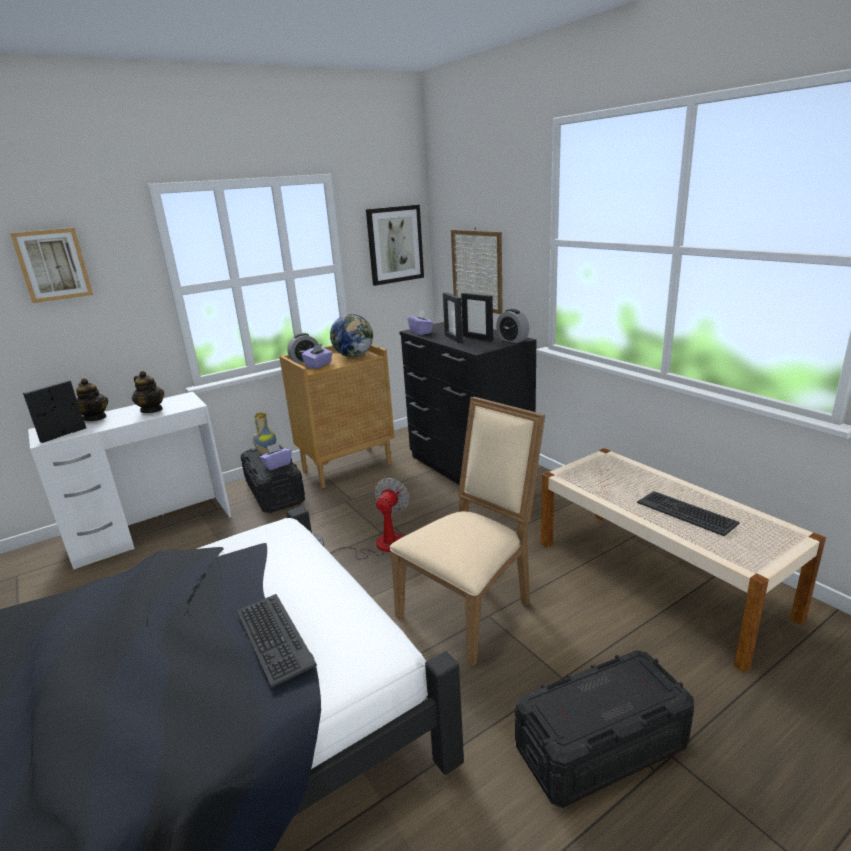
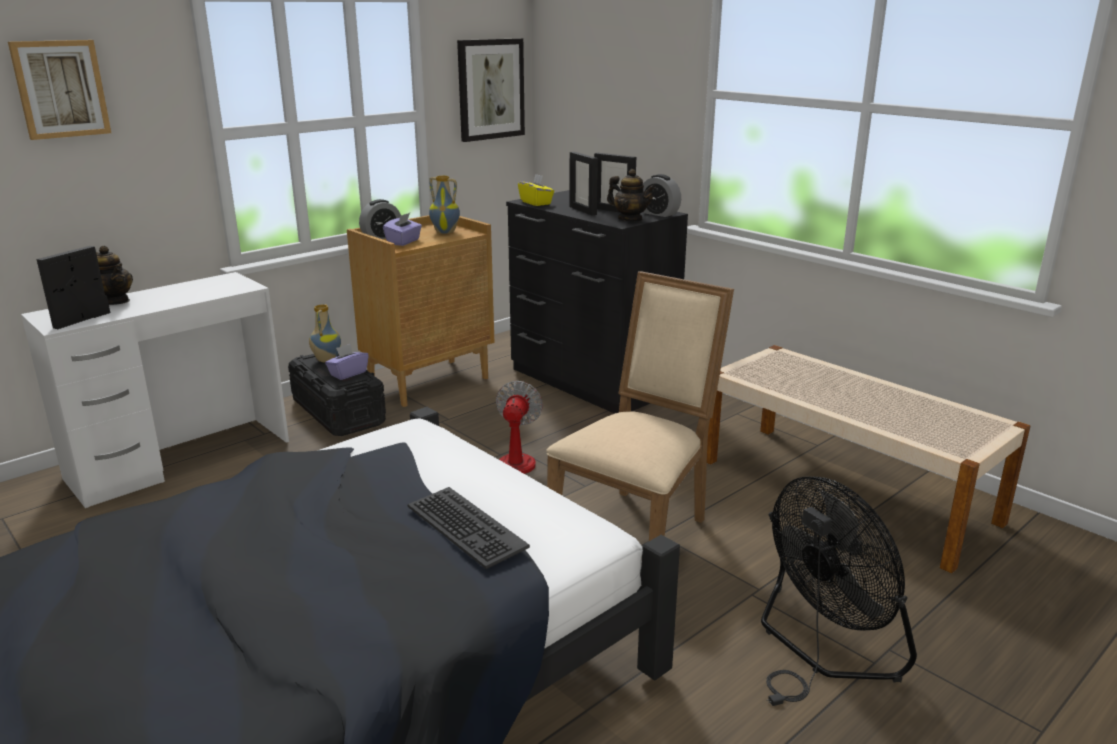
camera: 10 degrees left, 0 degrees up
(152, 410) = (192, 292): teapot -> teapot (630, 219)
(354, 356) = (446, 232): globe -> vase
(421, 332) = (536, 203): purple tissue box -> yellow tissue box
(477, 269) = (601, 125): picture -> none
(600, 746) = (814, 646): black storage box -> black fan
(686, 513) = (882, 406): keyboard -> none

